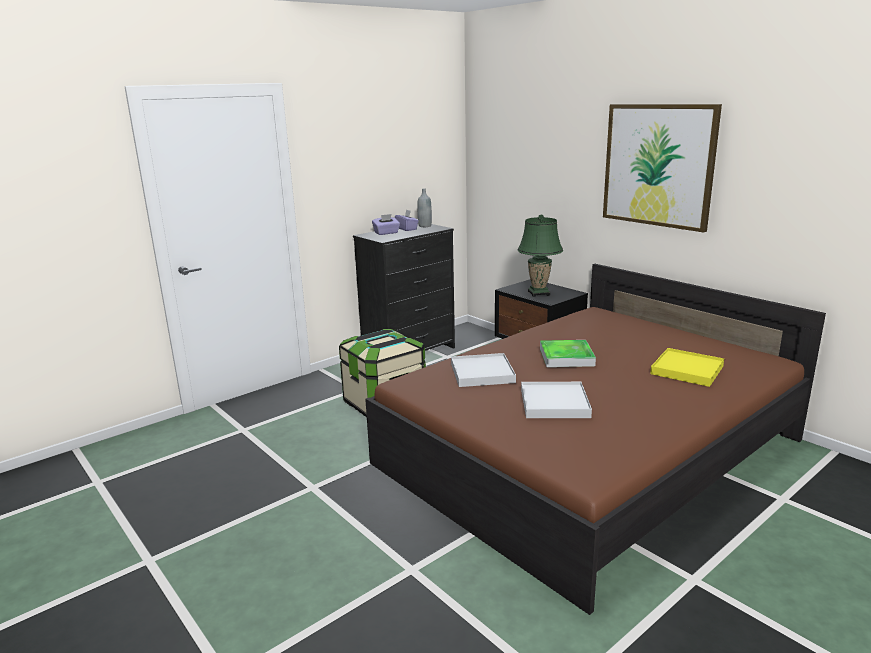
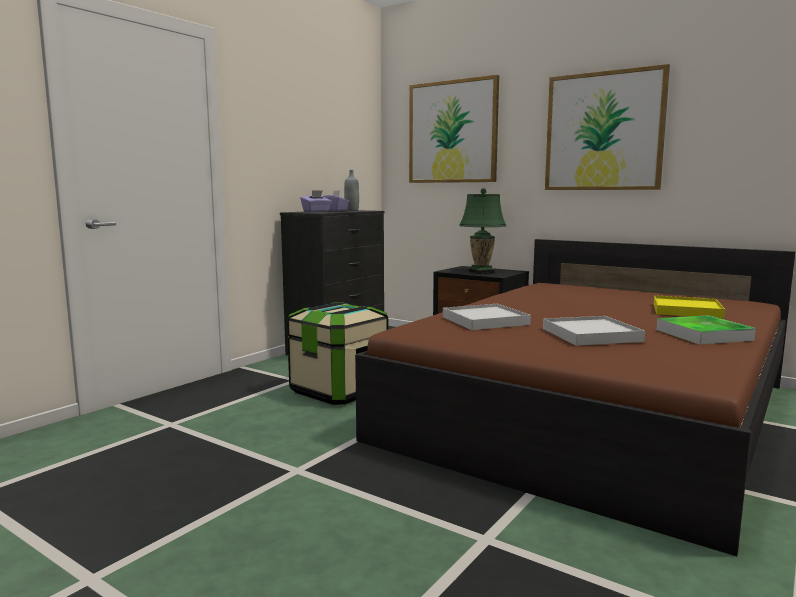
camera: 15 degrees left, 10 degrees down
(525, 147) = (452, 132): none -> picture
(566, 357) = (560, 307): tray -> tray (703, 335)

